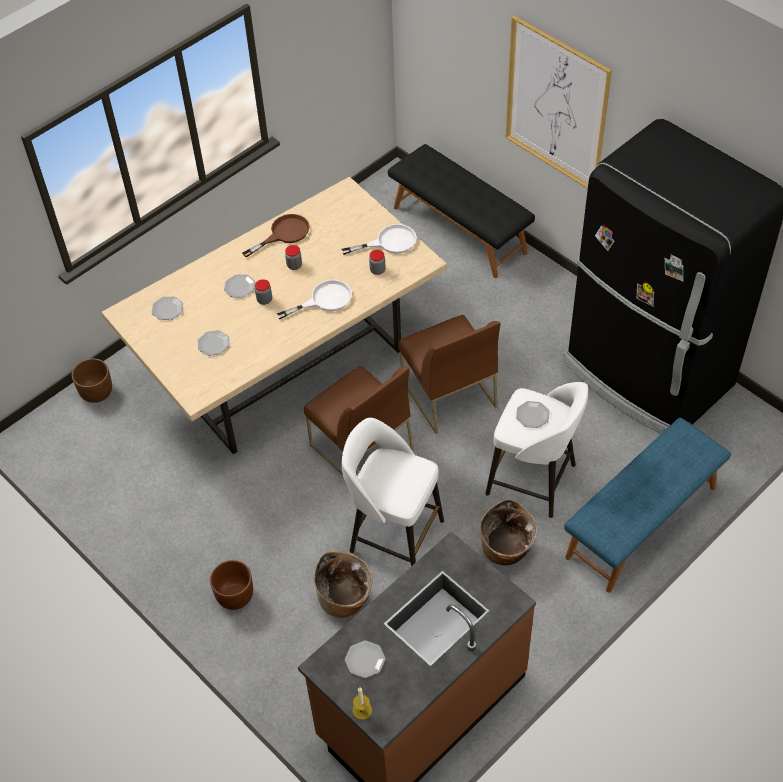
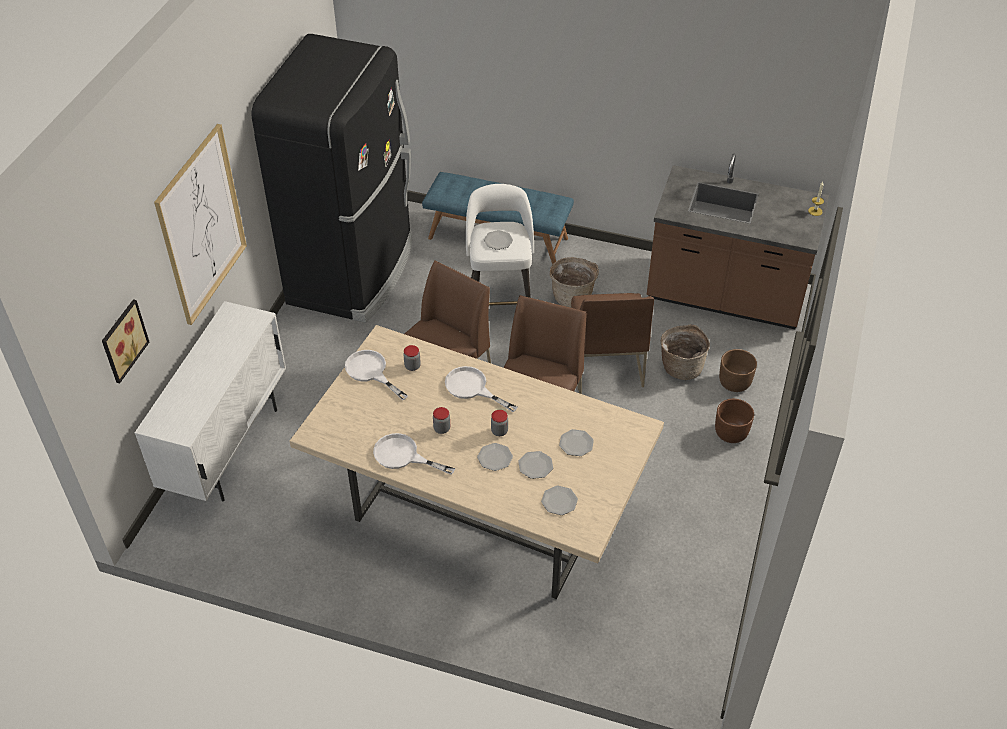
camera: 120 degrees left, 5 degrees down
(96, 392) = (612, 655): brown planter -> brown planter (734, 382)
(284, 234) = (403, 456): brown frying pan -> white frying pan
(365, 660) = (783, 222): plate -> plate (536, 466)
(394, 535) = (605, 361): white stool -> brown chair
(445, 45) = (122, 340): none -> picture
(460, 229) = (229, 448): black bench -> white cabinet

